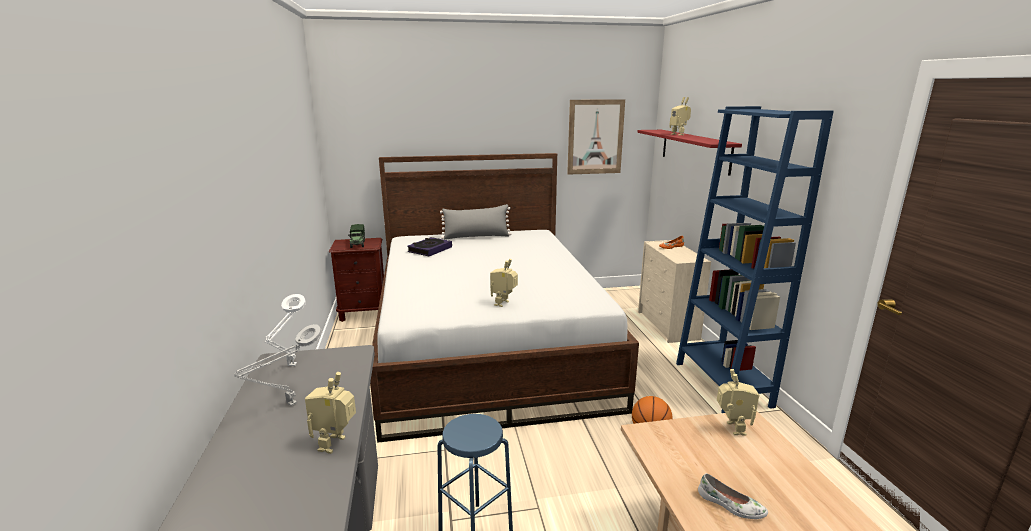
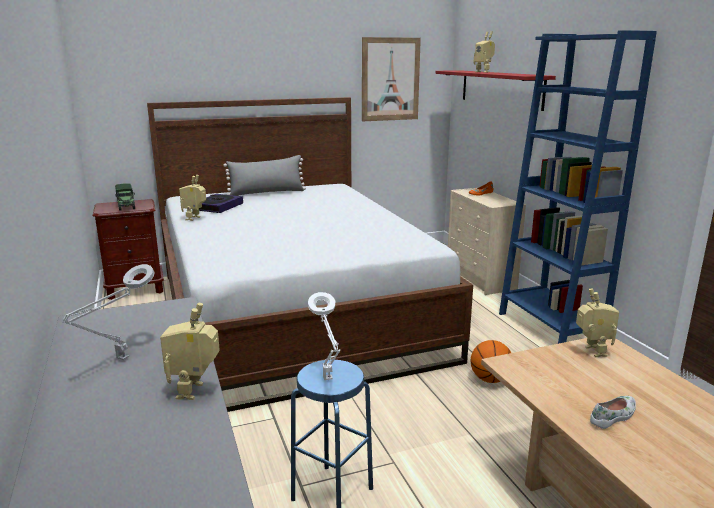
camera: 10 degrees left, 0 degrees up
(291, 366) = (104, 324): white table lamp -> white table lamp (328, 380)
(504, 304) = (326, 252): toy robot -> toy robot (195, 218)
(730, 505) = (613, 416): white shoe -> white shoe turned 60 degrees counterclockwise

